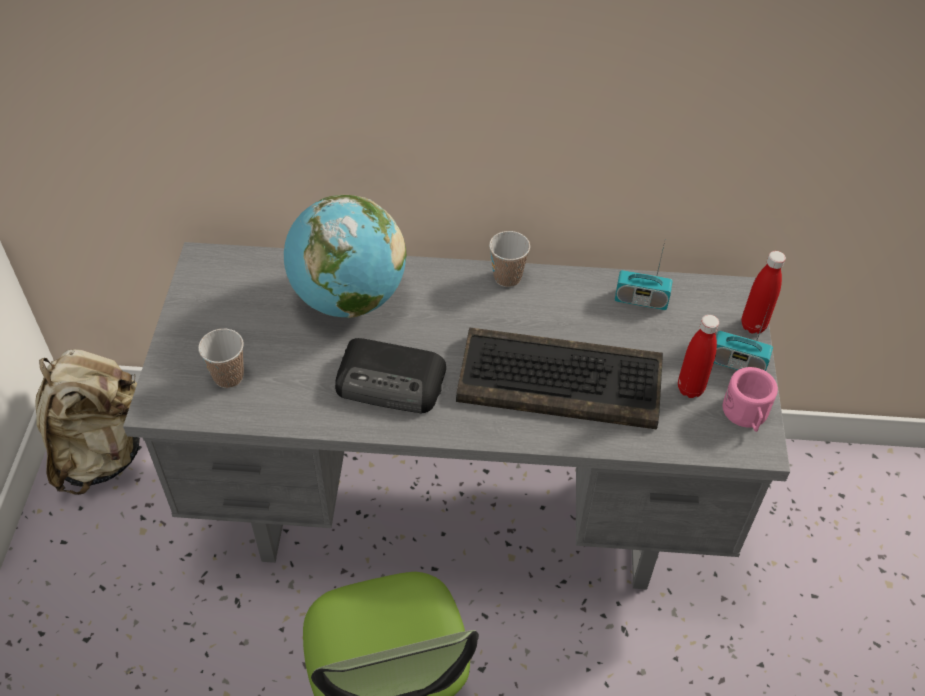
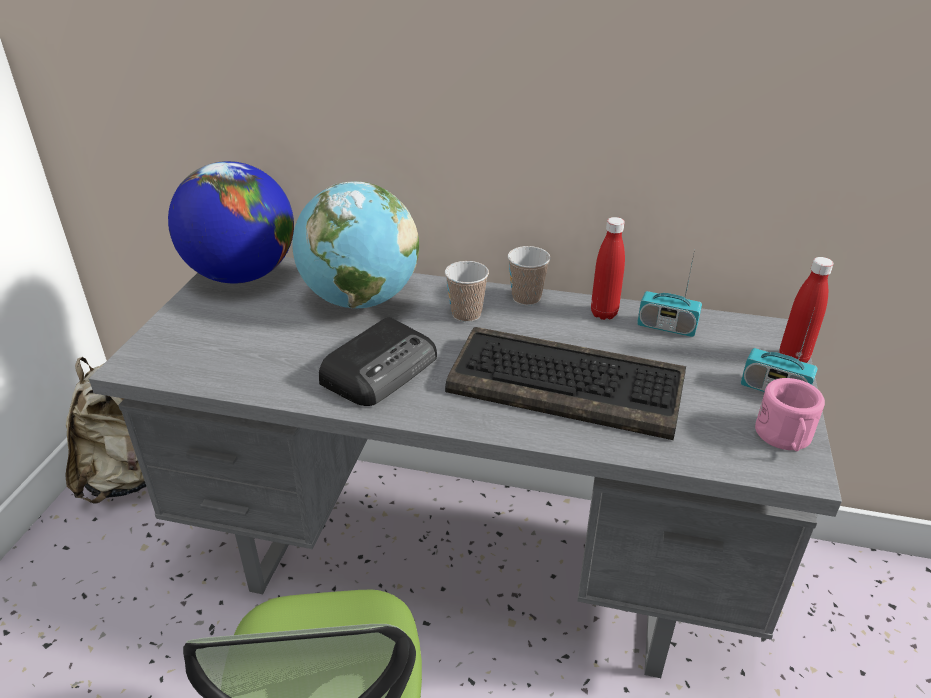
camera: 10 degrees right, 15 degrees down
(219, 277) = (242, 275): none -> globe
(228, 377) = (214, 349): cup -> cup (466, 314)
(392, 382) = (381, 369): radio -> radio turned 75 degrees counterclockwise
(690, 389) = (717, 407): red bottle -> red bottle (604, 313)

